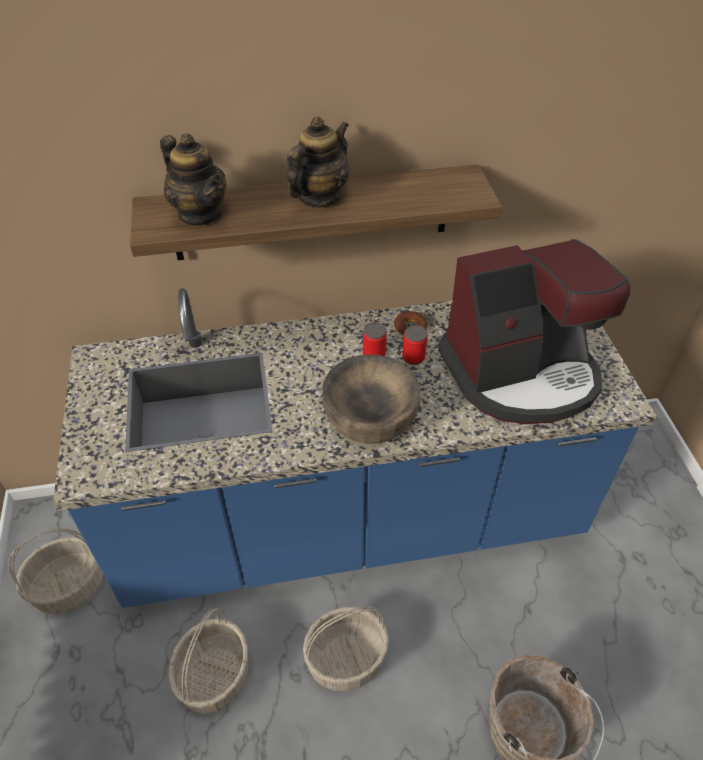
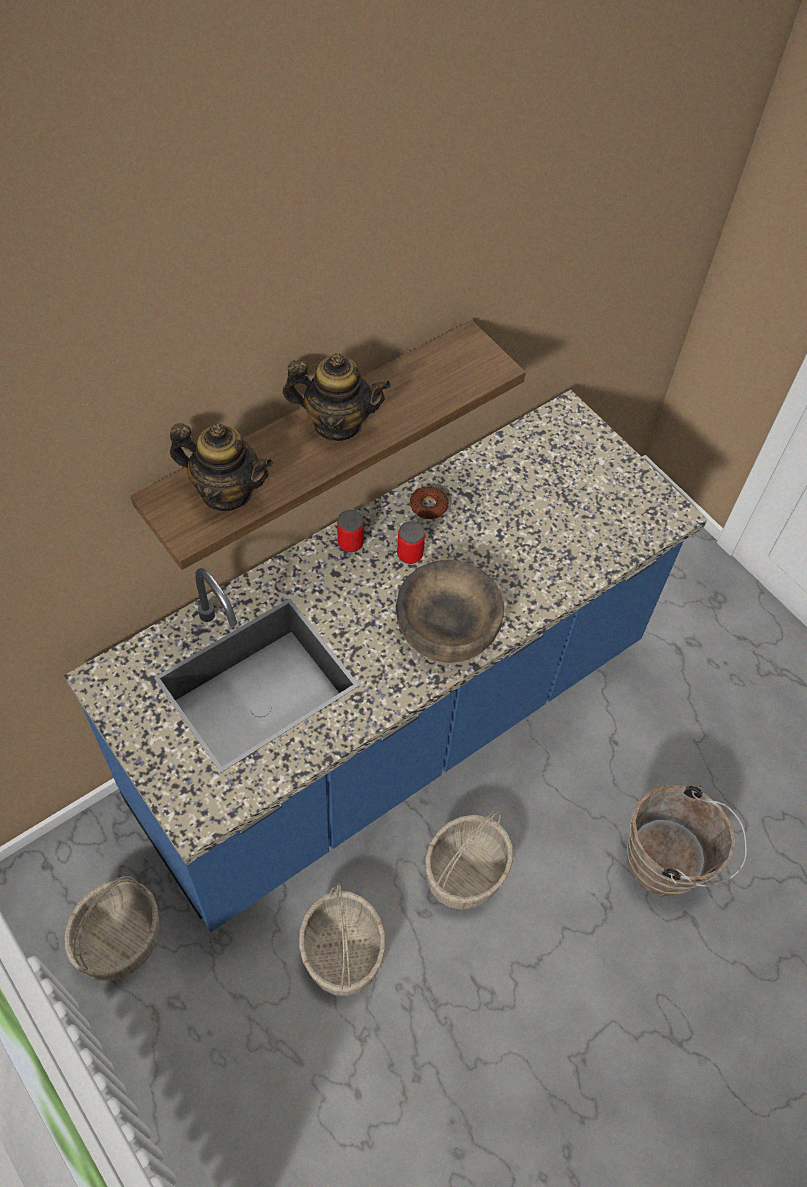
camera: 30 degrees left, 10 degrees up
(319, 197) = (337, 423): teapot -> teapot turned 90 degrees clockwise
(413, 357) = (452, 542): can -> can (350, 542)
(521, 373) = (566, 519): coffee machine -> none

